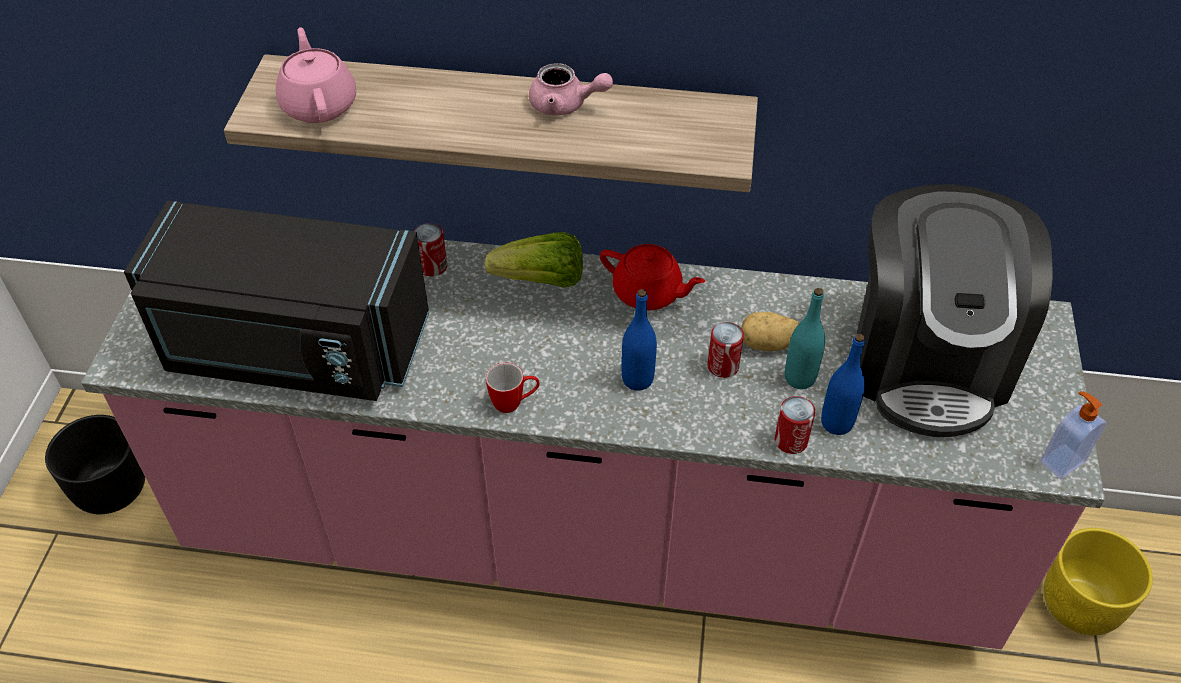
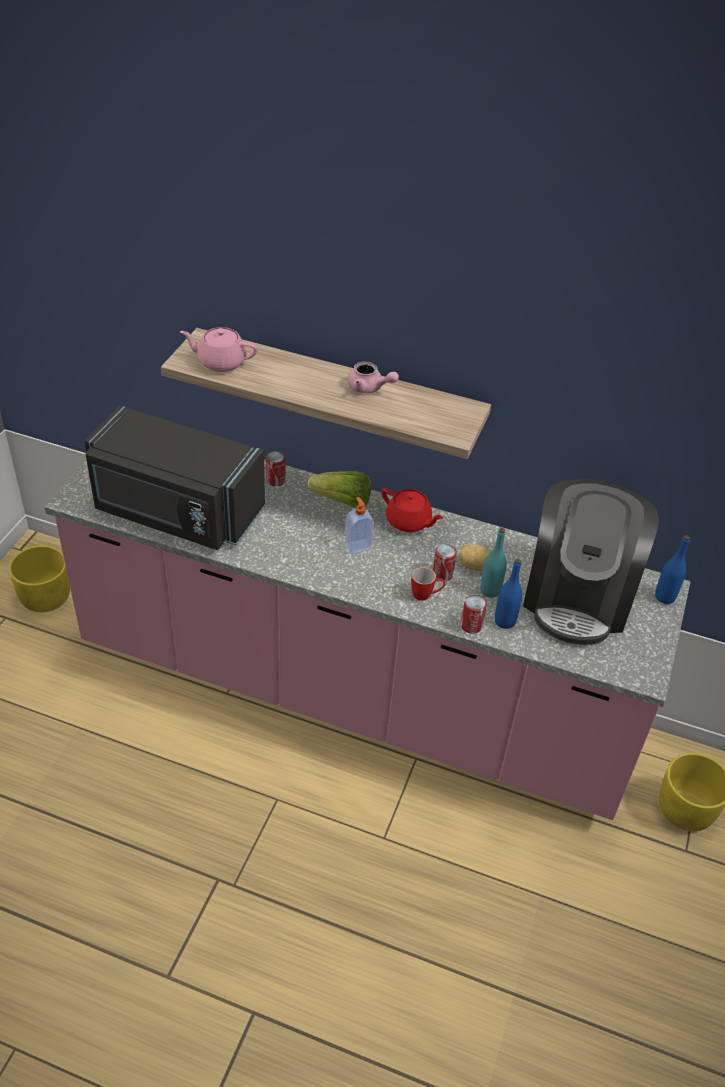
camera: 10 degrees right, 5 degrees down
(110, 489) = (45, 598): black planter -> yellow planter
(319, 104) = (221, 362): pink teapot -> pink teapot turned 75 degrees counterclockwise
(514, 403) = (303, 569): mug -> mug (426, 595)
(637, 379) = (385, 571): blue bottle -> blue bottle (664, 597)
(1061, 461) = (644, 672): soap dispenser -> soap dispenser (357, 546)

